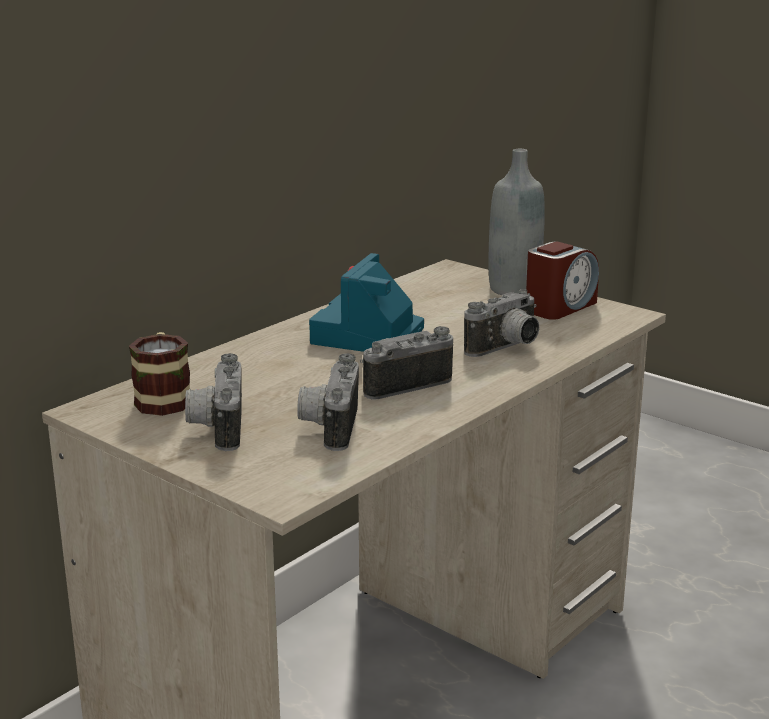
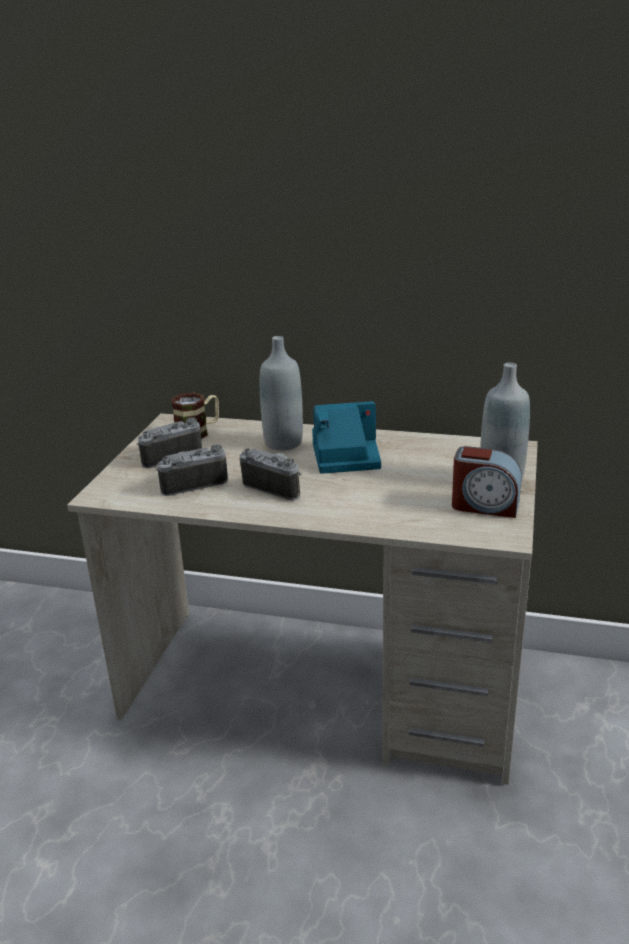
camera: 65 degrees right, 5 degrees up
(281, 357) = (283, 443): none -> grey bottle
(507, 349) = (372, 505): camera -> none

